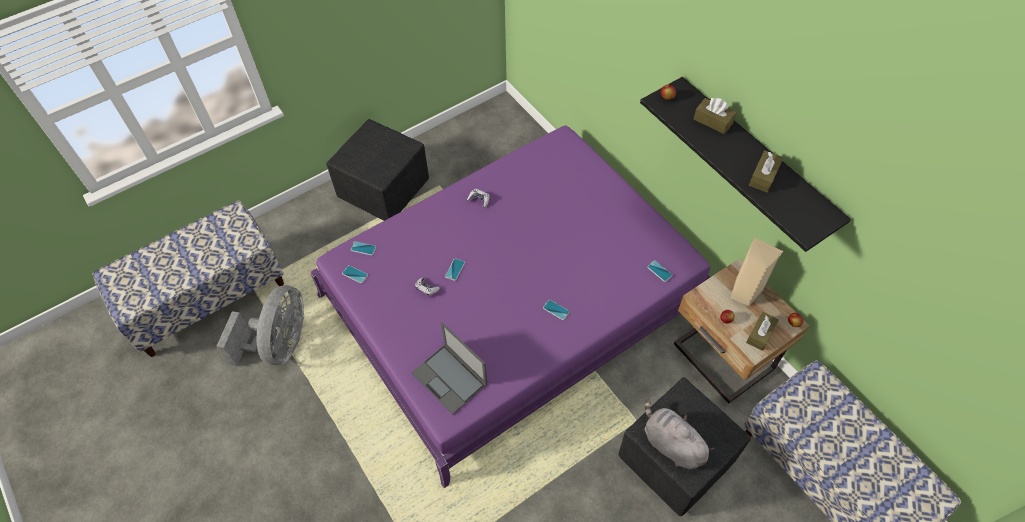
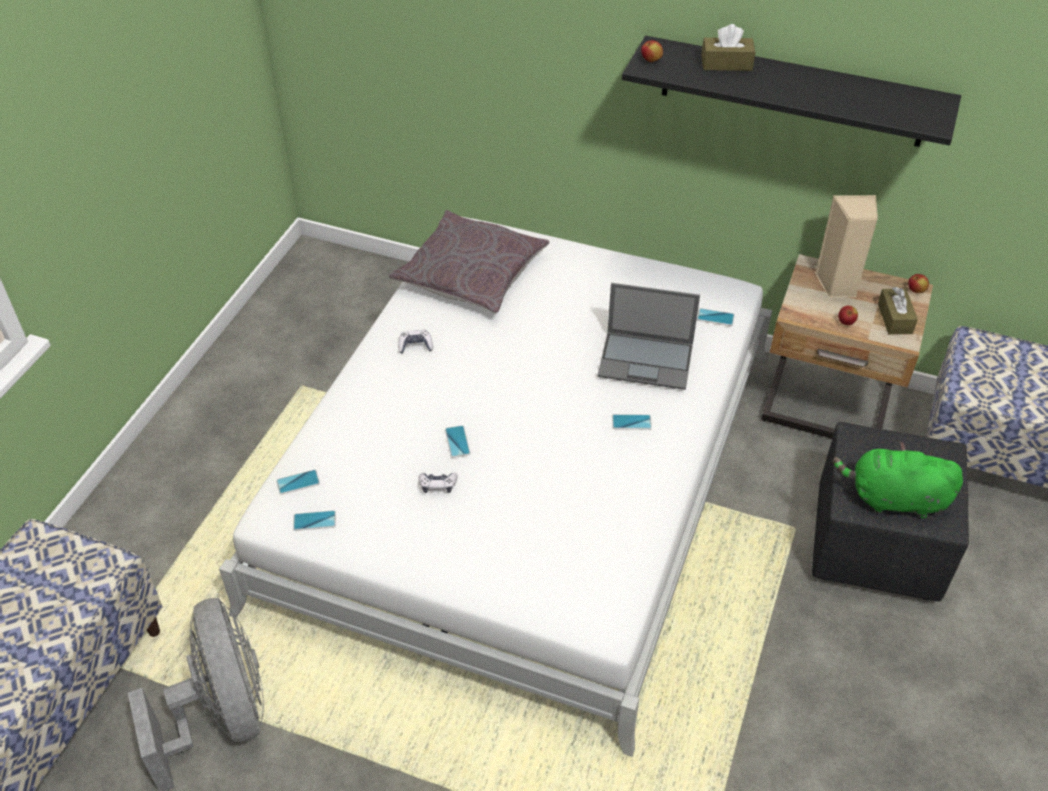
camera: 35 degrees left, 10 degrees down
(385, 190) = (224, 429): black ottoman -> none
(450, 379) = (570, 576): laptop -> laptop (647, 360)
(512, 300) = (523, 474): purple bed -> white bed
(544, 169) = (471, 273): none -> grey pillow
(671, 443) = (893, 499): grey plush toy -> green plush toy
(763, 176) = (836, 93): brown tissue box -> none

